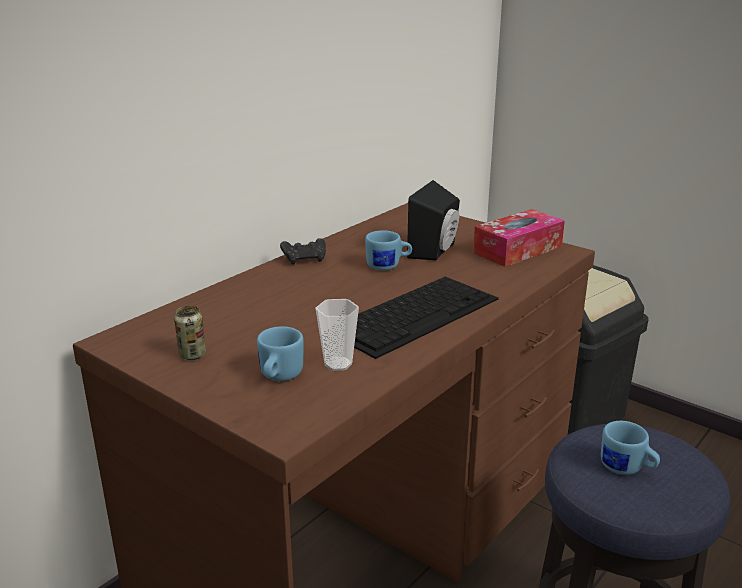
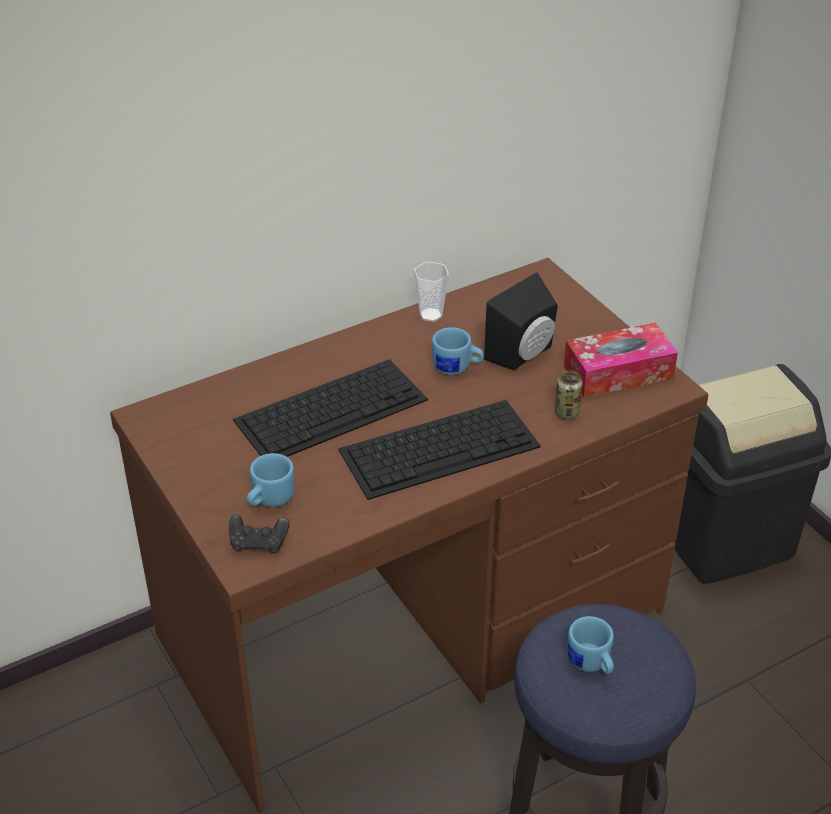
camera: 20 degrees right, 15 degrees up
(192, 355) = (206, 452): can -> can (566, 412)
(297, 306) = (332, 409): none -> keyboard
(305, 259) = (375, 338): black game controller -> black game controller (259, 543)
(338, 364) = (329, 497): cup -> cup (430, 315)

